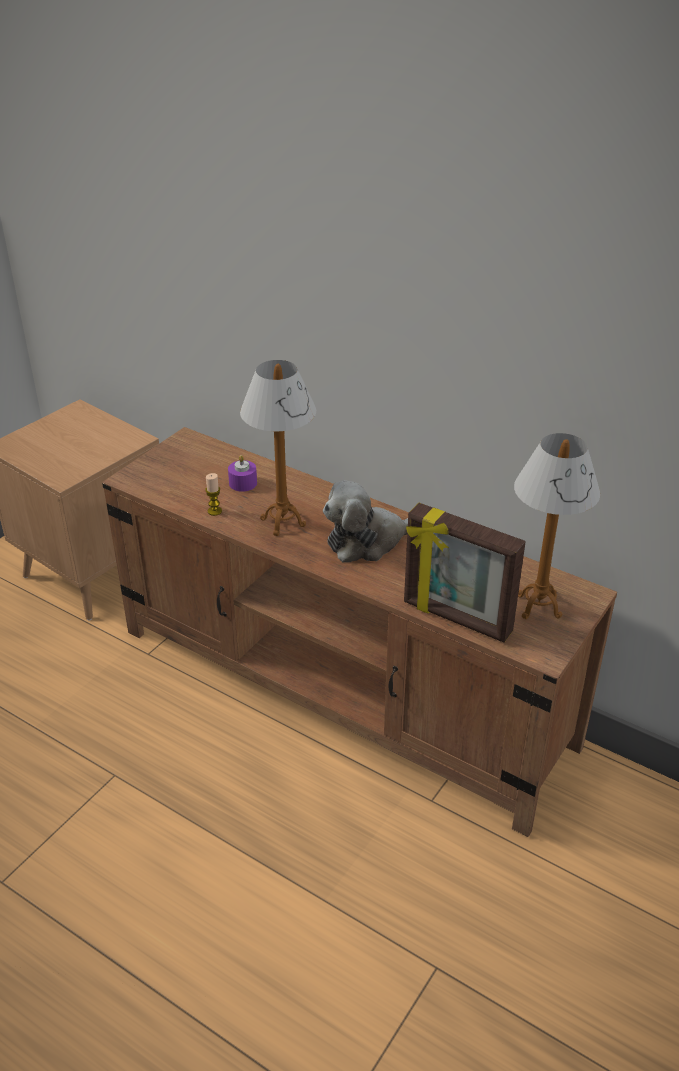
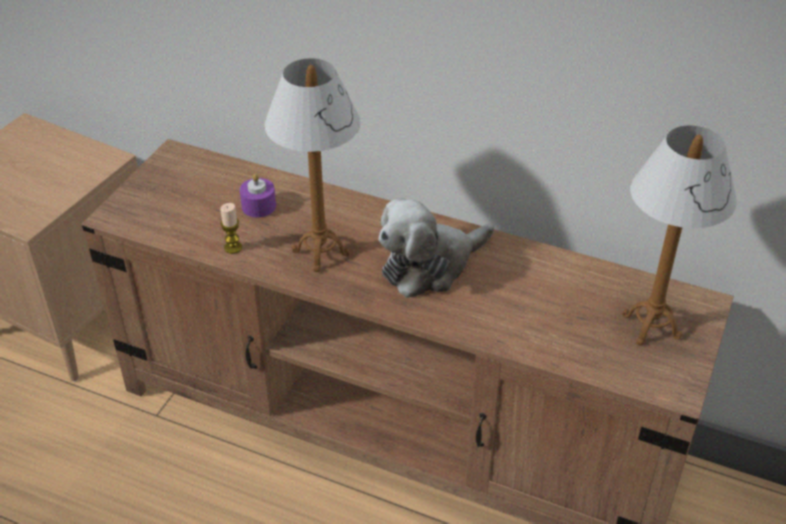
camera: 10 degrees left, 5 degrees up
(456, 618) = (561, 355): picture frame -> none

